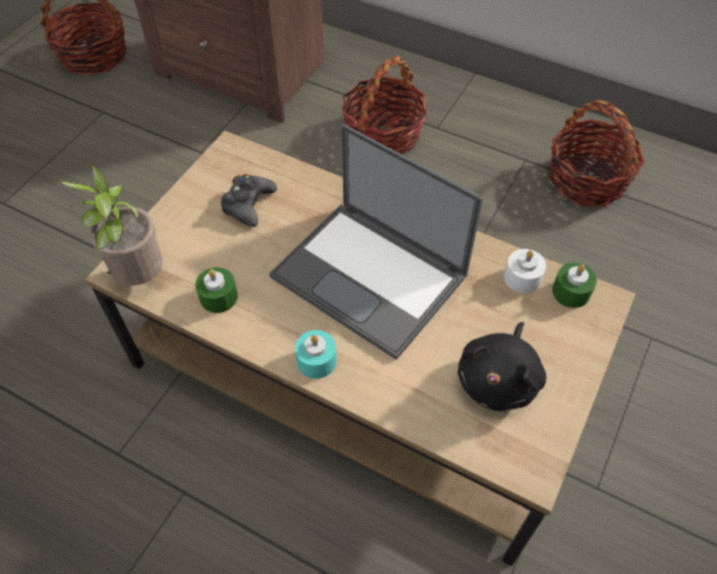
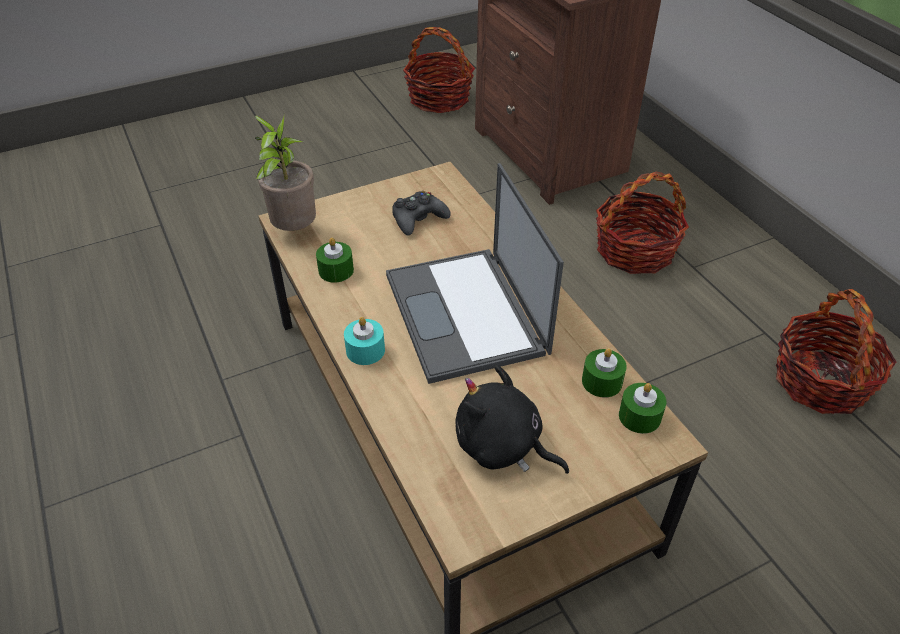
camera: 35 degrees right, 10 degrees down
(499, 379) = (502, 446): black plush toy -> black plush toy turned 60 degrees clockwise
(522, 278) = (602, 381): white candle -> green candle

